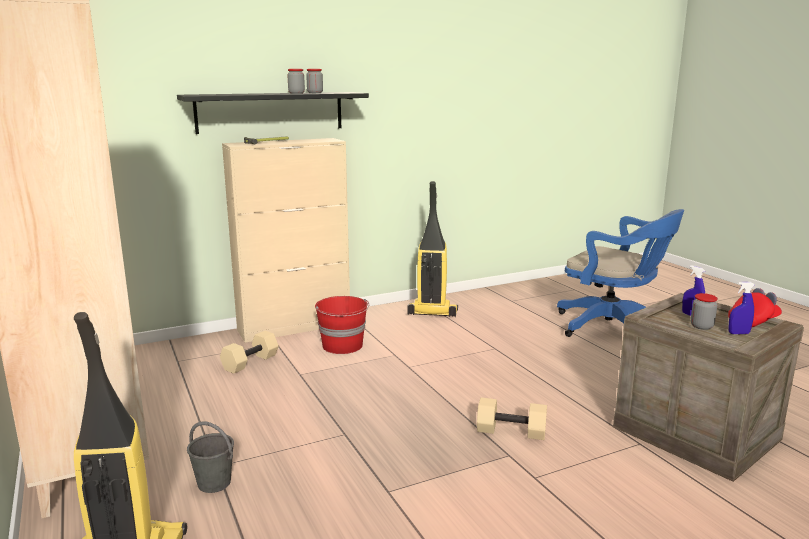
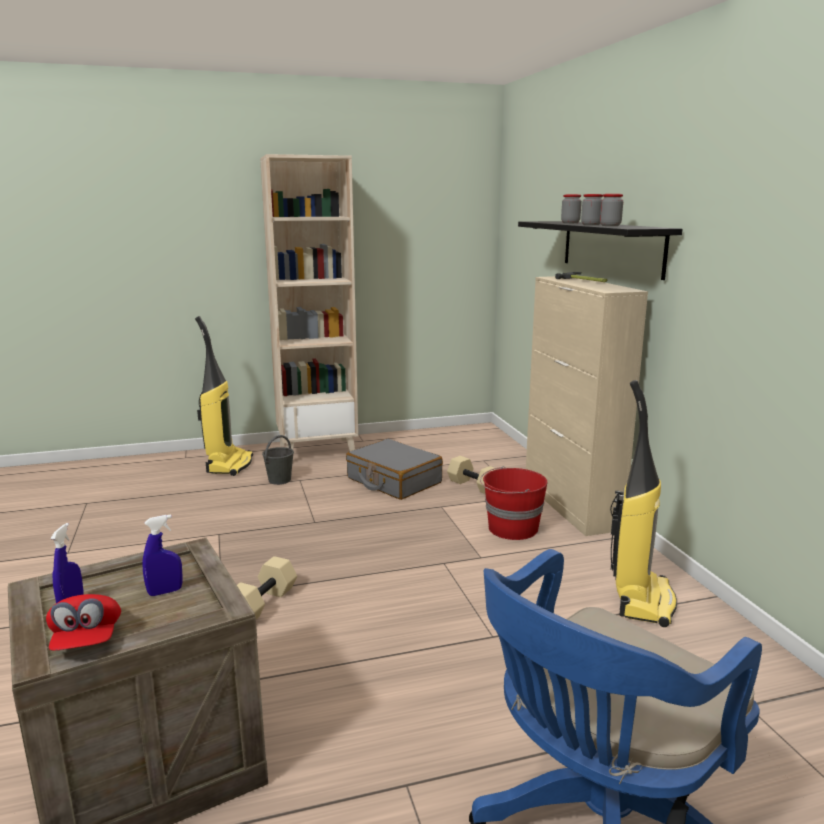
camera: 100 degrees right, 0 degrees up
(230, 403) = (393, 481): none -> grey suitcase
(701, 326) = (123, 585): jar -> jar (570, 223)

